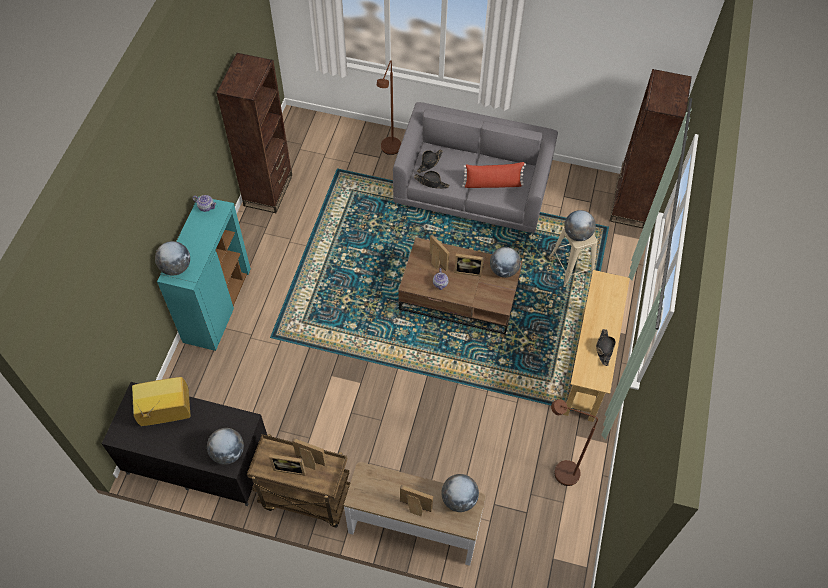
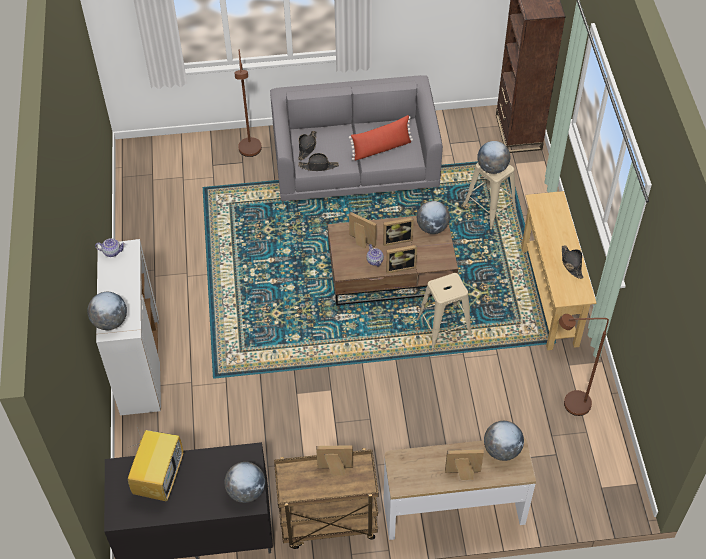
camera: 20 degrees left, 5 degrees down
(165, 413) = (159, 476): television -> television turned 135 degrees clockwise
(217, 305) = (139, 365): turquoise cabinet -> white cabinet
(268, 190) = (138, 232): brown bookcase -> none
(290, 467) = (318, 482): picture frame -> picture frame (400, 266)
(481, 361) = (443, 327): none -> beige stool

